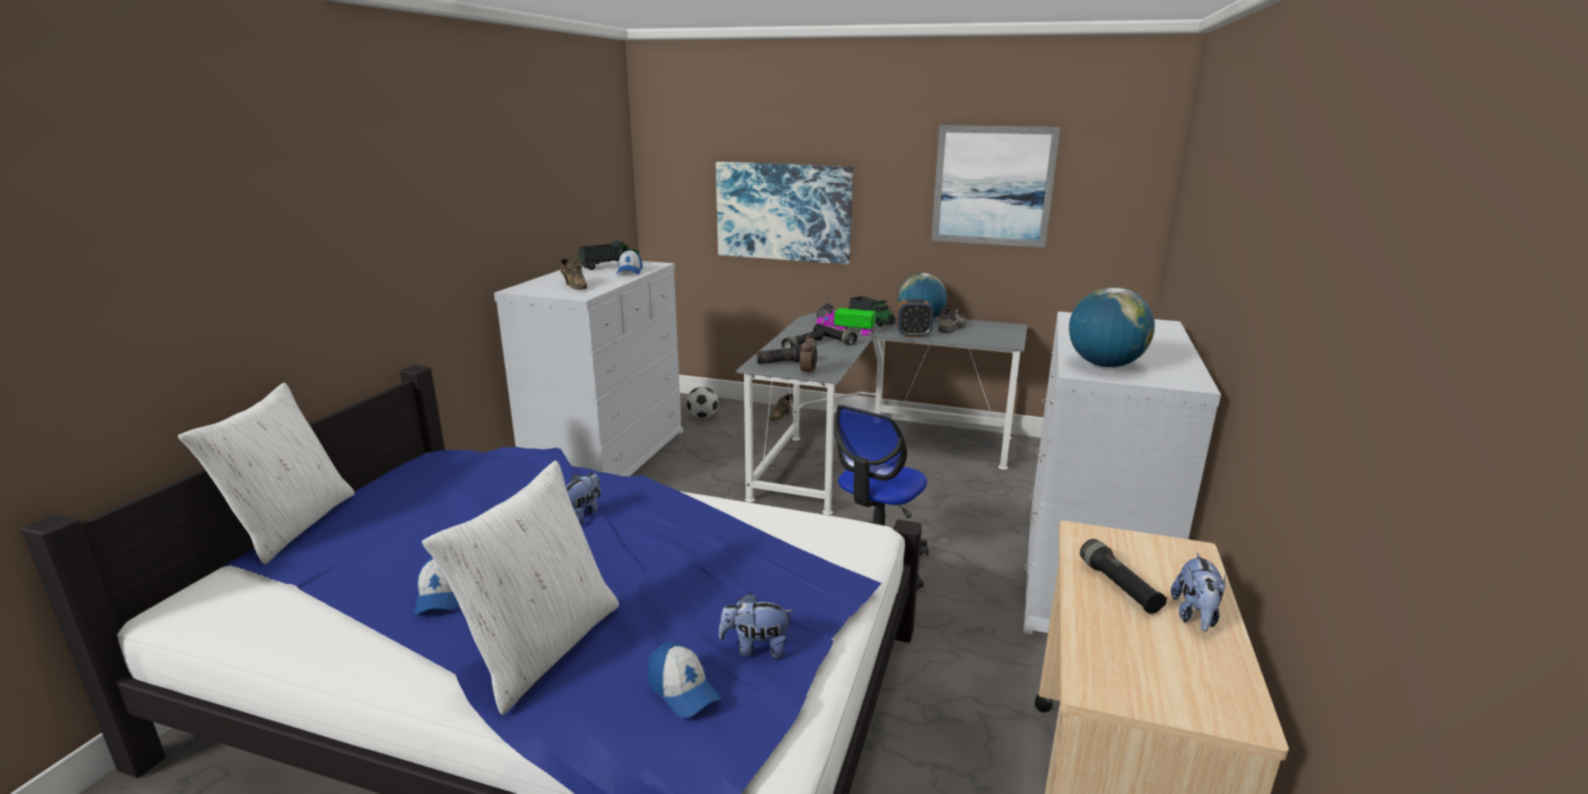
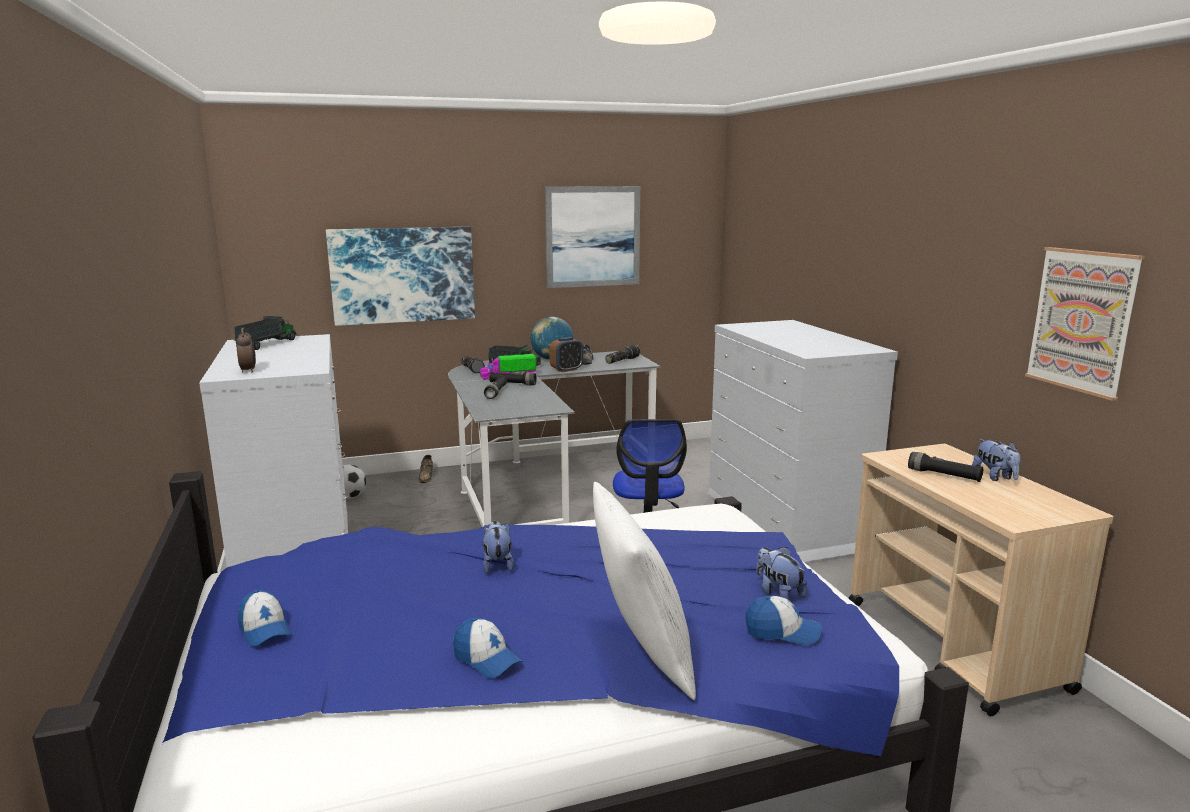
camera: 35 degrees left, 5 degrees down
(291, 525) = (192, 675): white pillow -> none
(574, 286) = (279, 364): brown shoe -> none
(629, 272) = (304, 346): cap -> cap (265, 630)
(756, 648) = (778, 593): plush toy -> plush toy turned 90 degrees clockwise
(783, 362) = (503, 407): flashlight -> flashlight (622, 360)
(808, 372) = (539, 409): alarm clock -> alarm clock (248, 370)
(1104, 365) = (813, 348): globe -> none
(1351, 411) = (1082, 320): none -> picture

